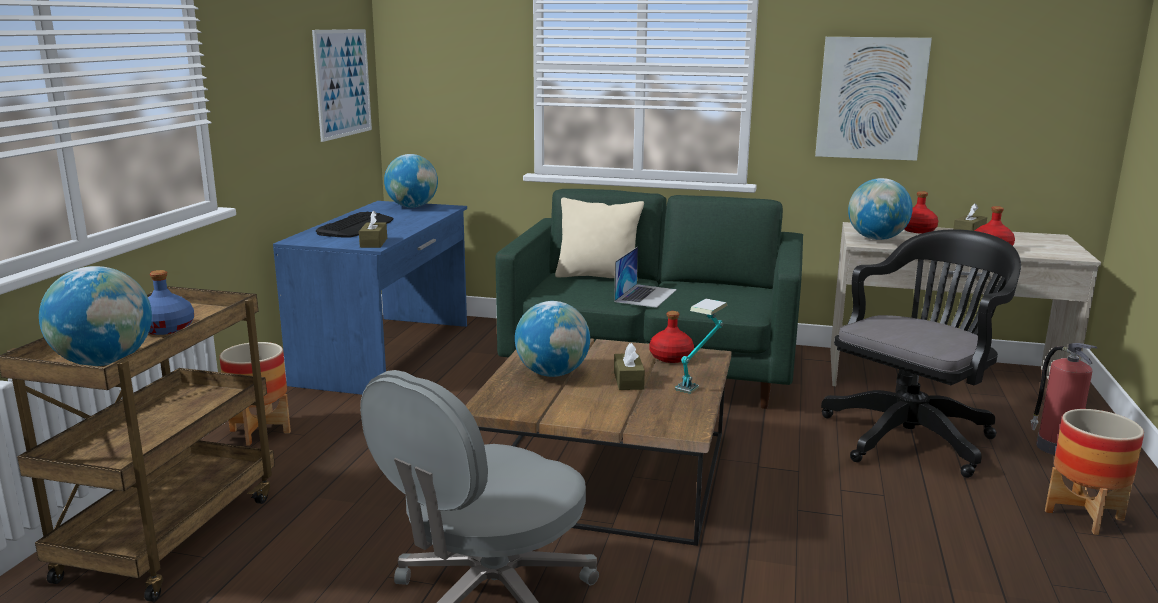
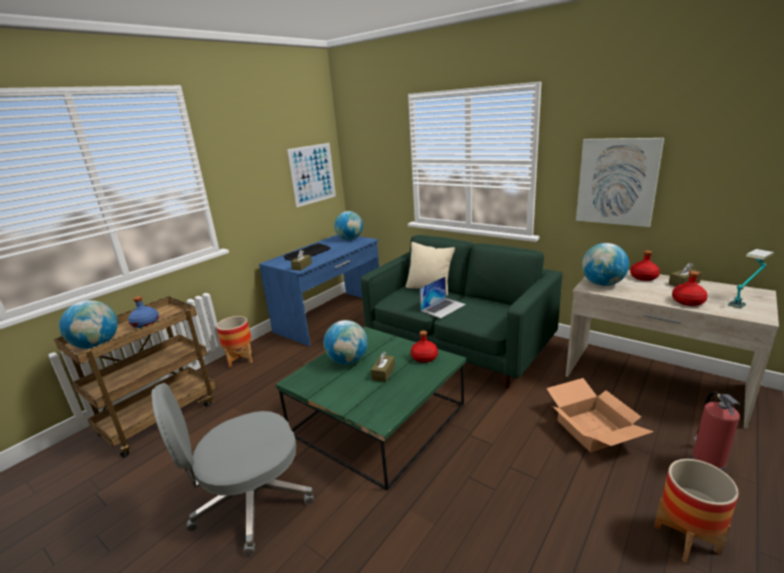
camera: 25 degrees right, 5 degrees up
(607, 470) = (379, 418): brown coffee table -> green coffee table
(699, 380) = (425, 379): table lamp -> table lamp (745, 300)
(912, 435) = (594, 429): black office chair -> cardboard box

